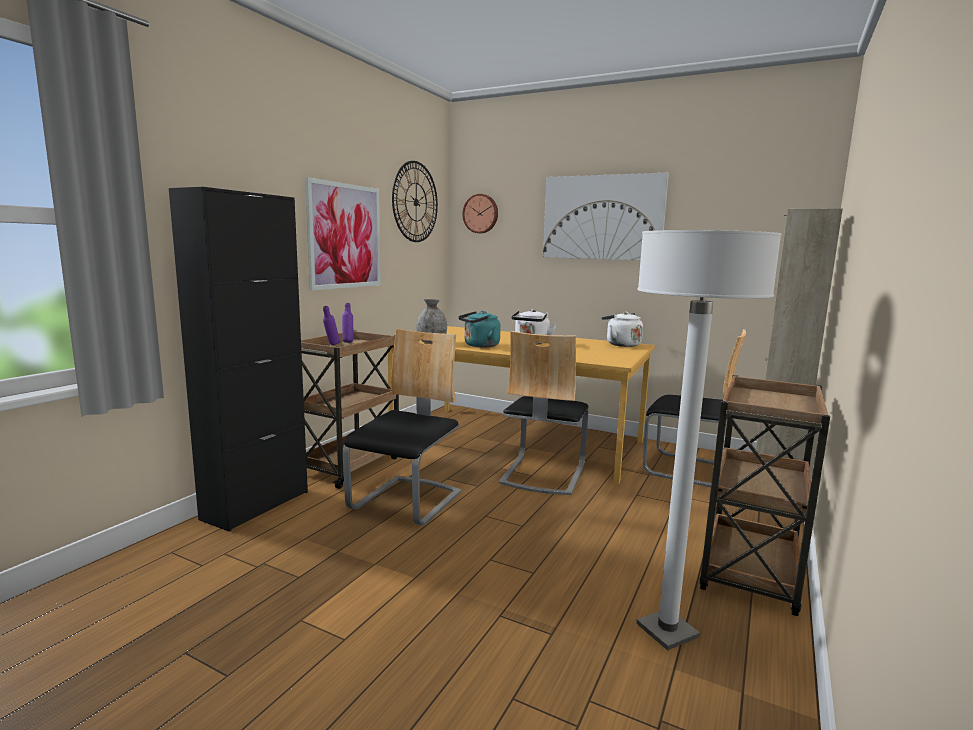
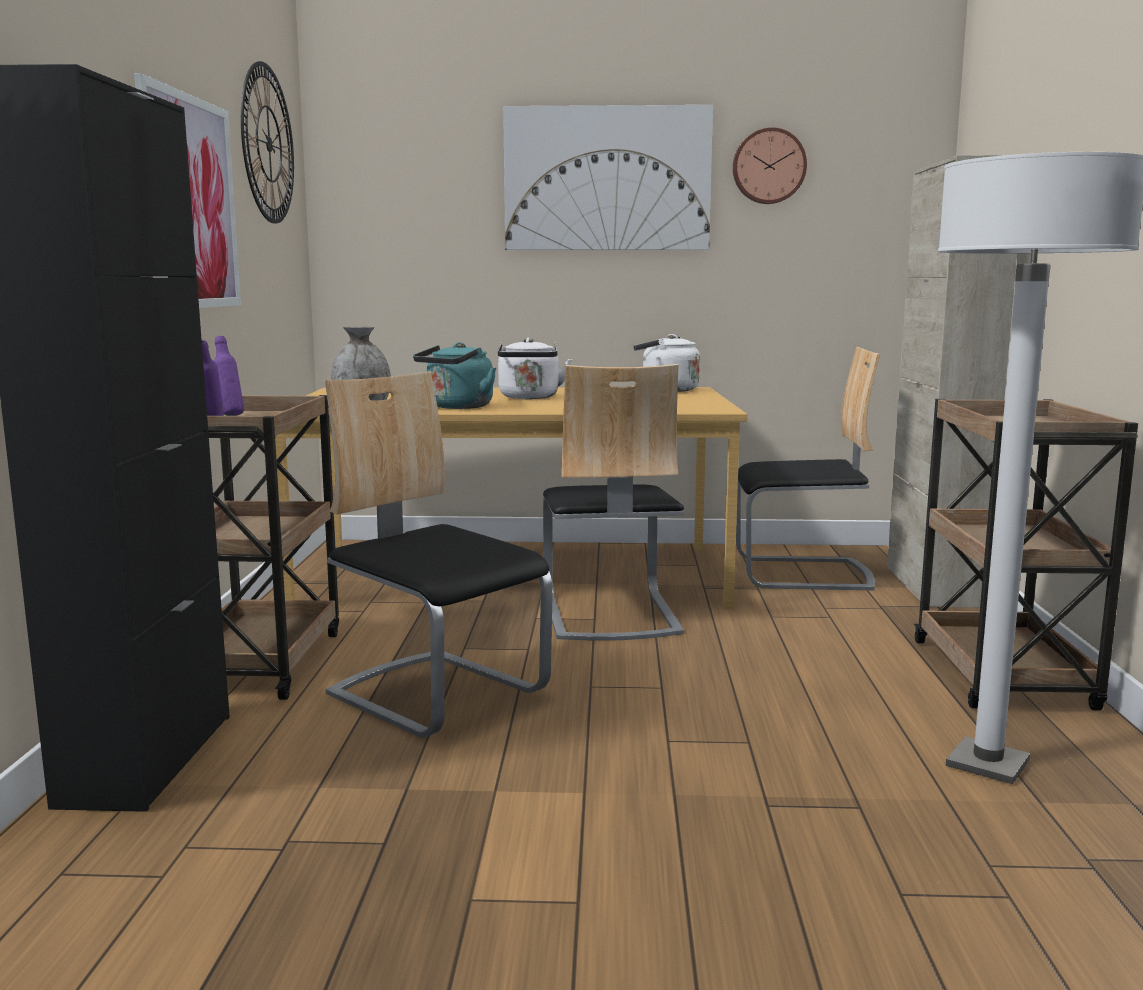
camera: 25 degrees left, 0 degrees up
(407, 501) = (437, 693): chair -> chair turned 45 degrees counterclockwise
(481, 213) = (374, 172): wall clock -> wall clock (768, 166)

